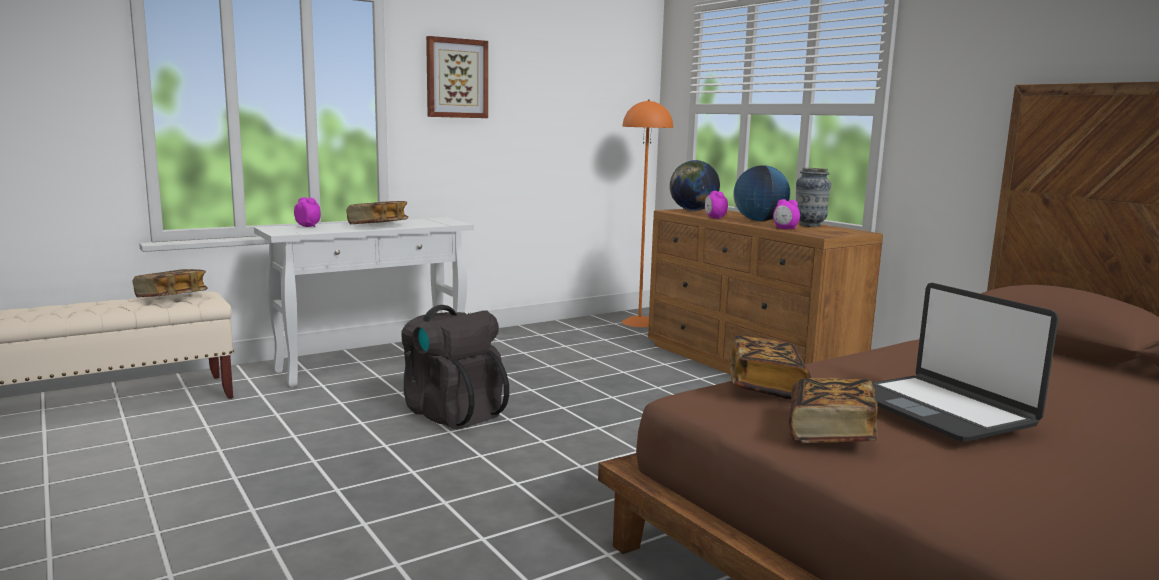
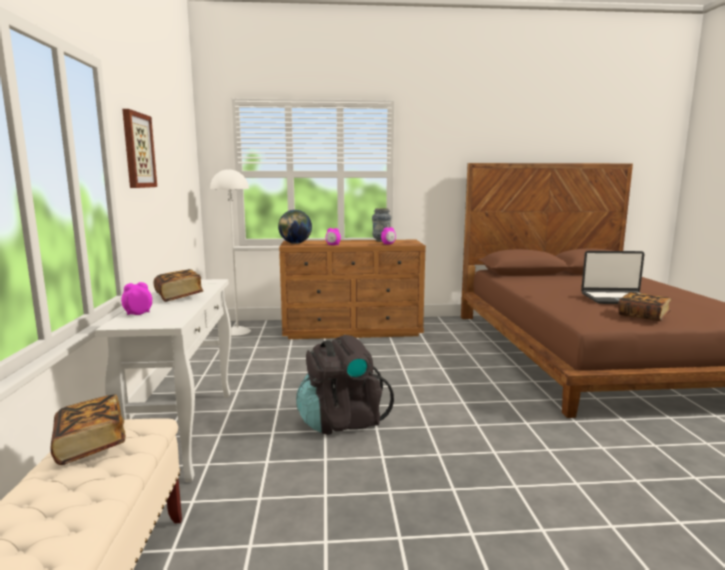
camera: 60 degrees left, 0 degrees up
(639, 322) = (237, 331): orange floor lamp -> white floor lamp
(759, 221) = (353, 242): globe -> none
(766, 386) = (585, 310): book -> none

